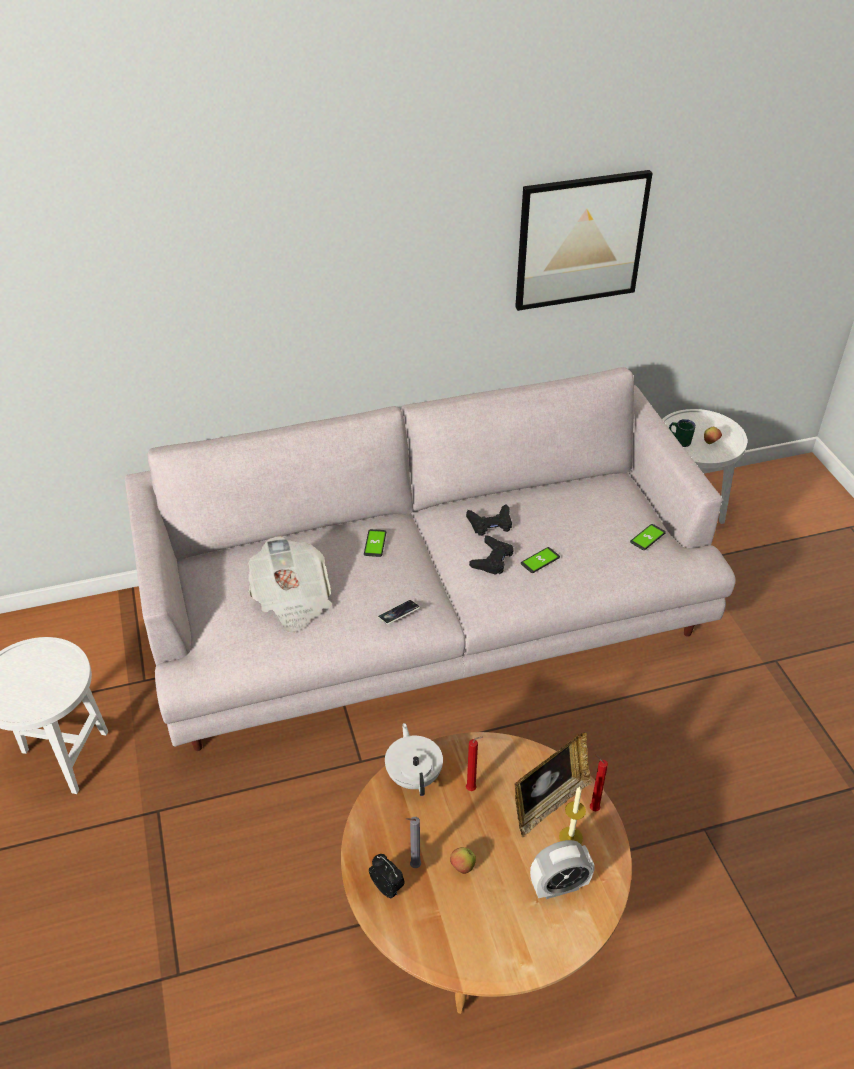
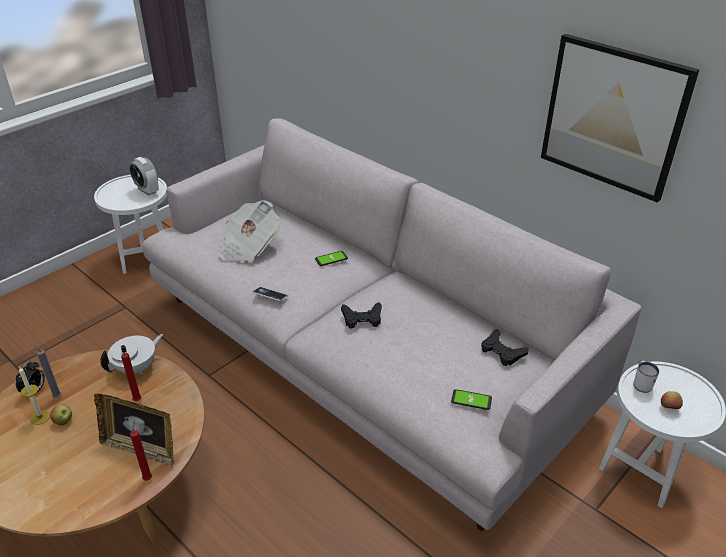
camera: 60 degrees right, 5 degrees down
(490, 524) = (402, 303): black game controller -> black game controller (502, 351)
(540, 561) = (382, 344): phone -> none
(559, 886) = (62, 482): alarm clock -> alarm clock (147, 190)
(570, 837) = (113, 473): candle -> candle (40, 417)
(679, 441) = (641, 383): green mug -> white mug

